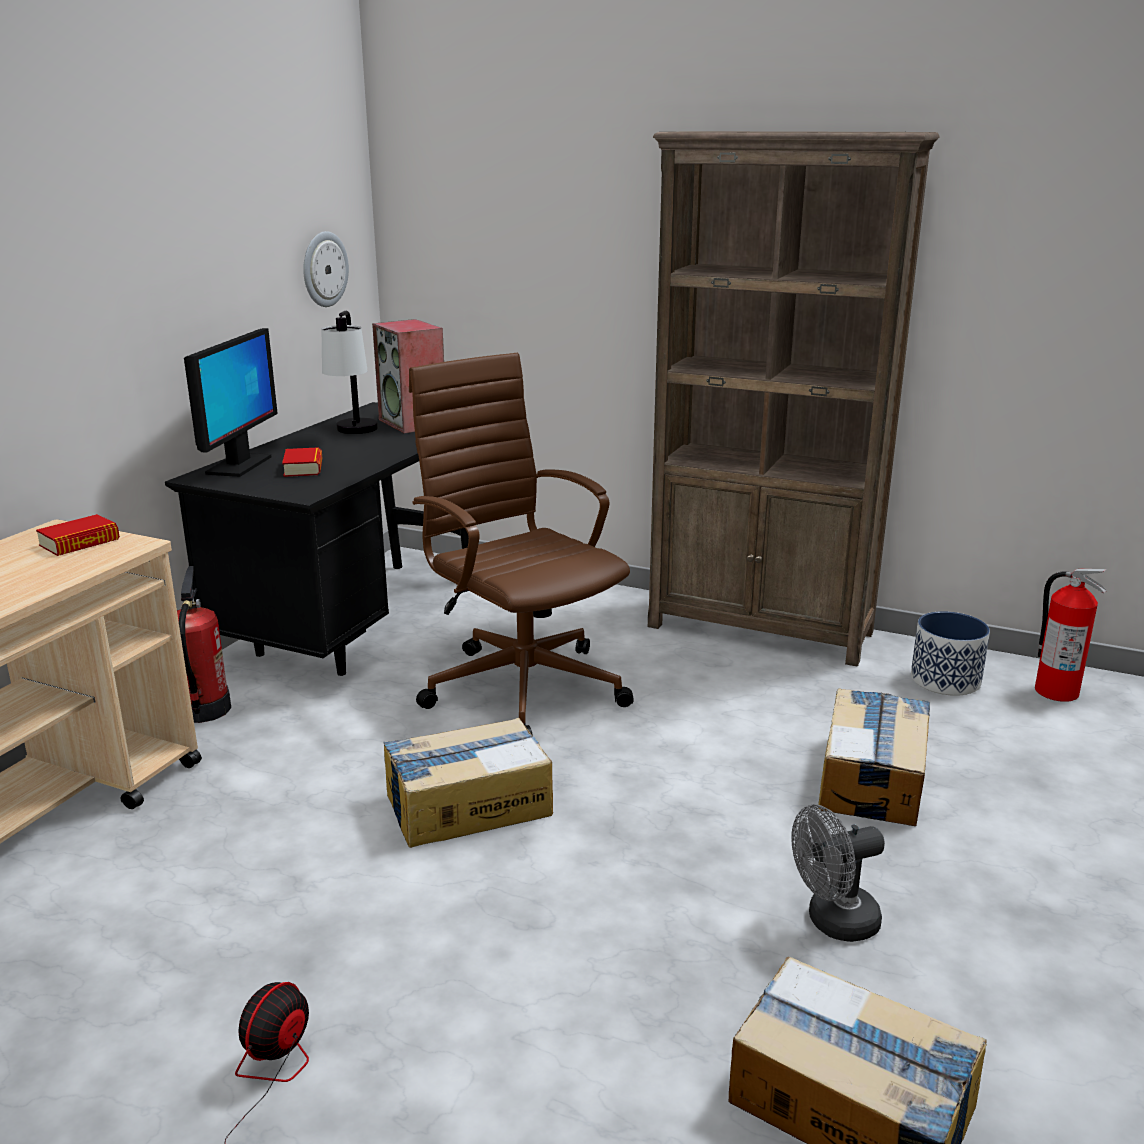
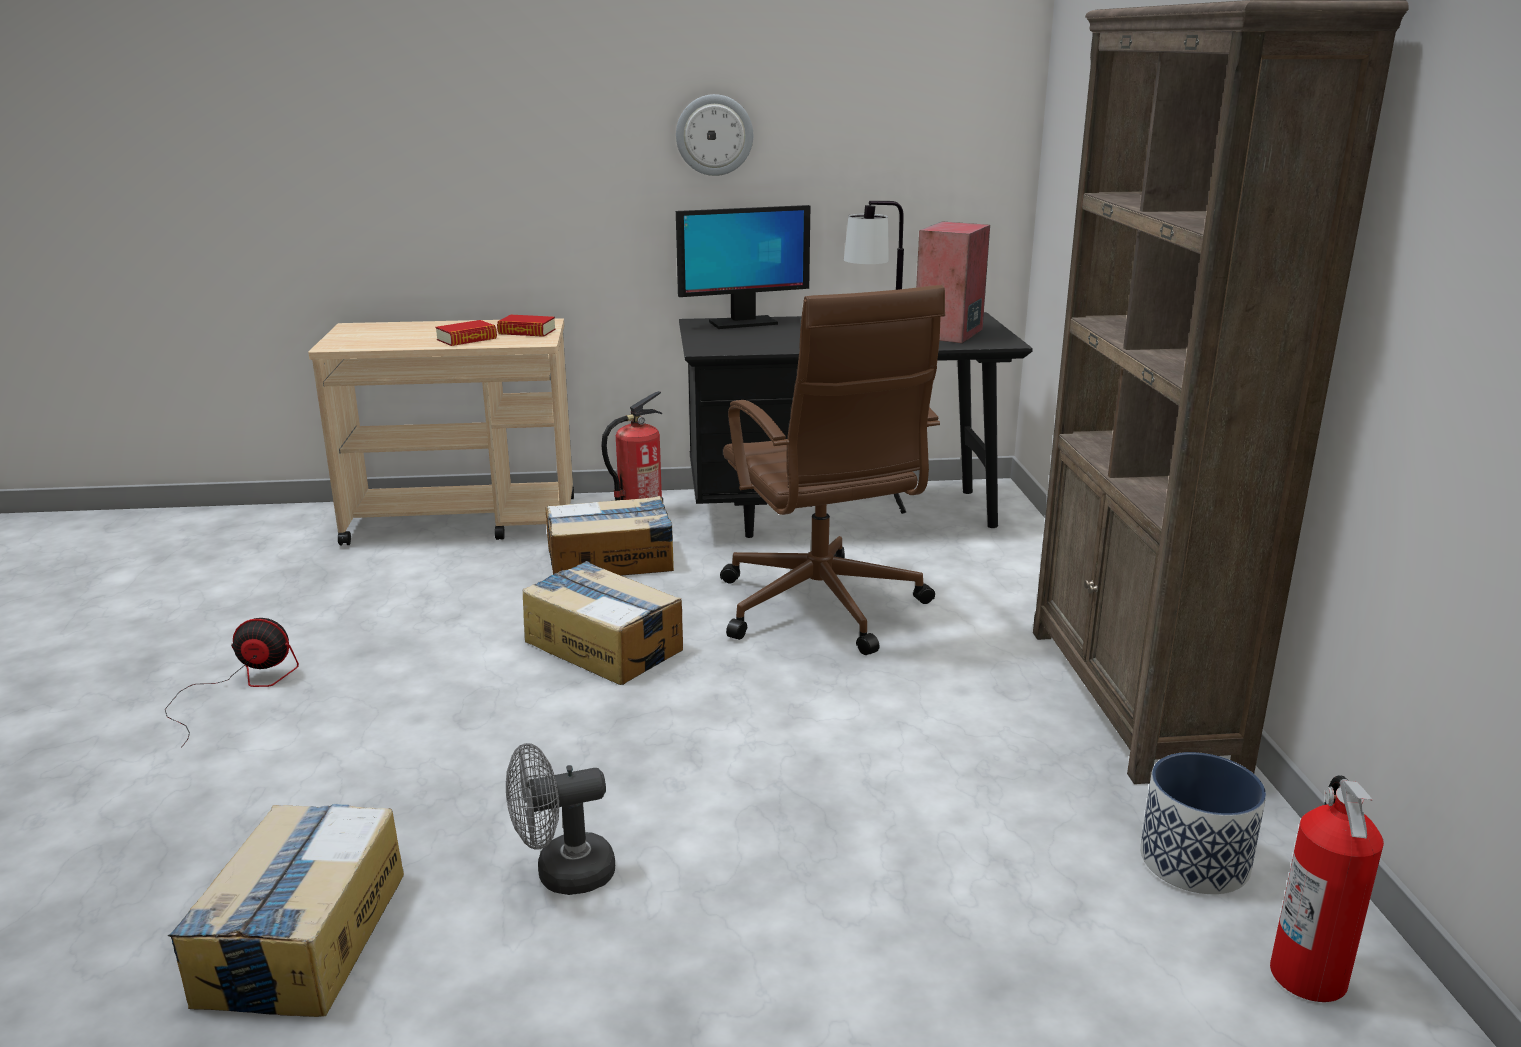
camera: 60 degrees right, 0 degrees up
(303, 468) = (766, 336): book -> book (467, 339)
(324, 269) = (942, 162): wall clock -> wall clock (714, 135)
(522, 686) = (821, 609): brown office chair -> brown office chair turned 135 degrees clockwise
(833, 922) = (562, 874): grey fan -> grey fan turned 60 degrees counterclockwise
(872, 778) = (864, 847): cardboard box -> cardboard box (611, 560)

